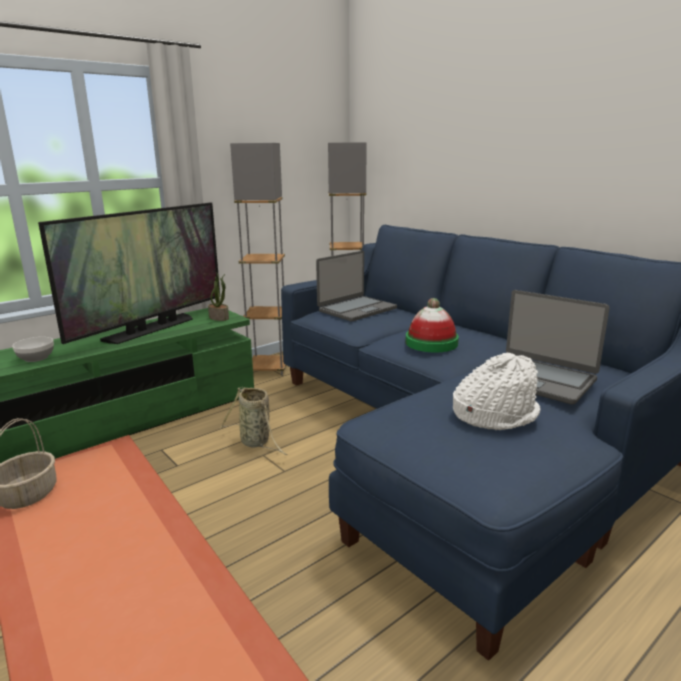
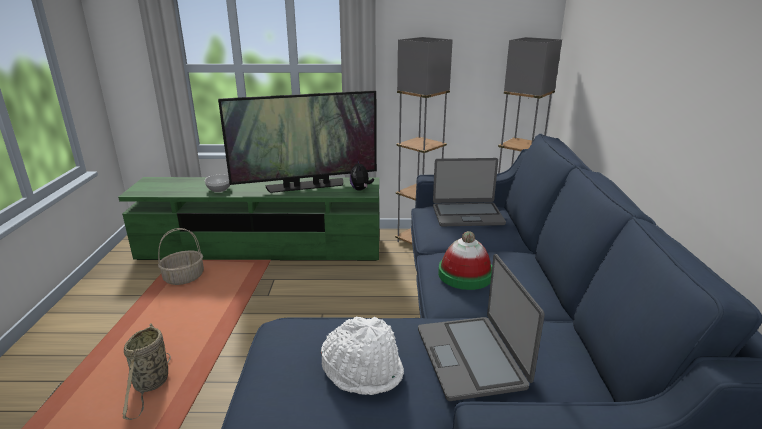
camera: 40 degrees right, 5 degrees up
(219, 317) = (361, 189): potted plant -> plush toy
(256, 442) = (331, 301): basket -> basket (151, 384)

